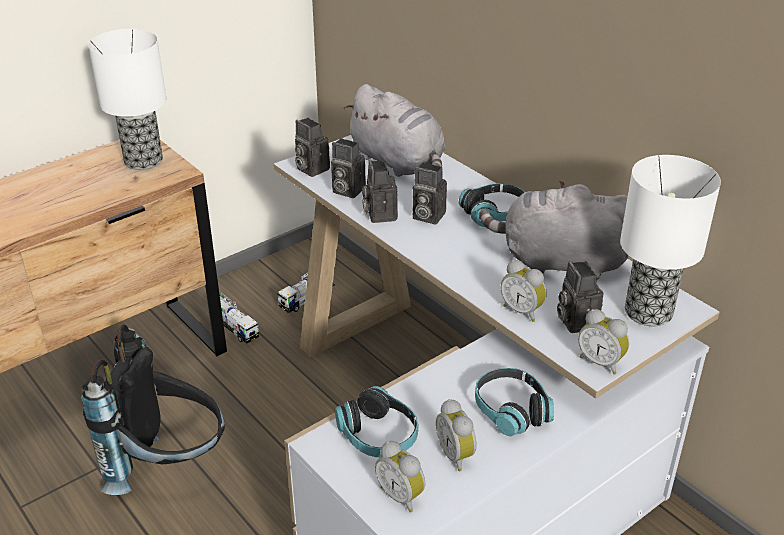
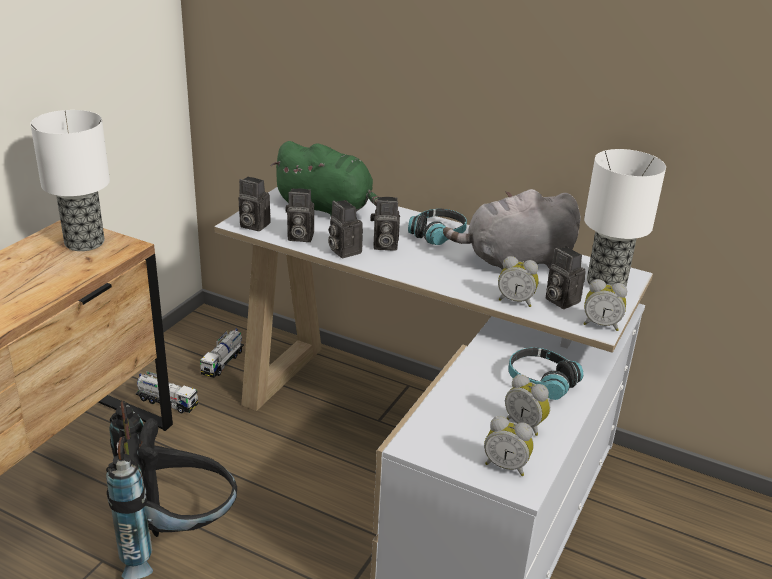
camera: 25 degrees left, 5 degrees down
(378, 435) = (453, 426): headphones -> none
(399, 163) = (327, 209): grey plush toy -> green plush toy

